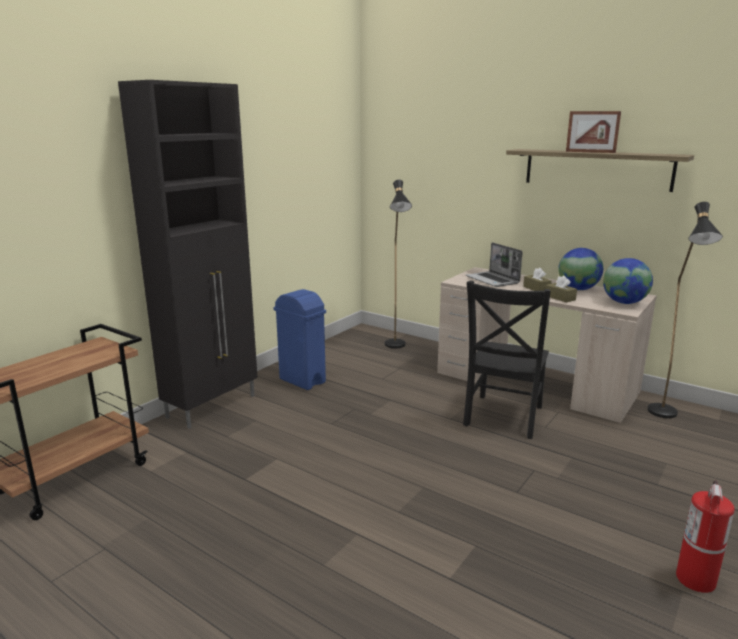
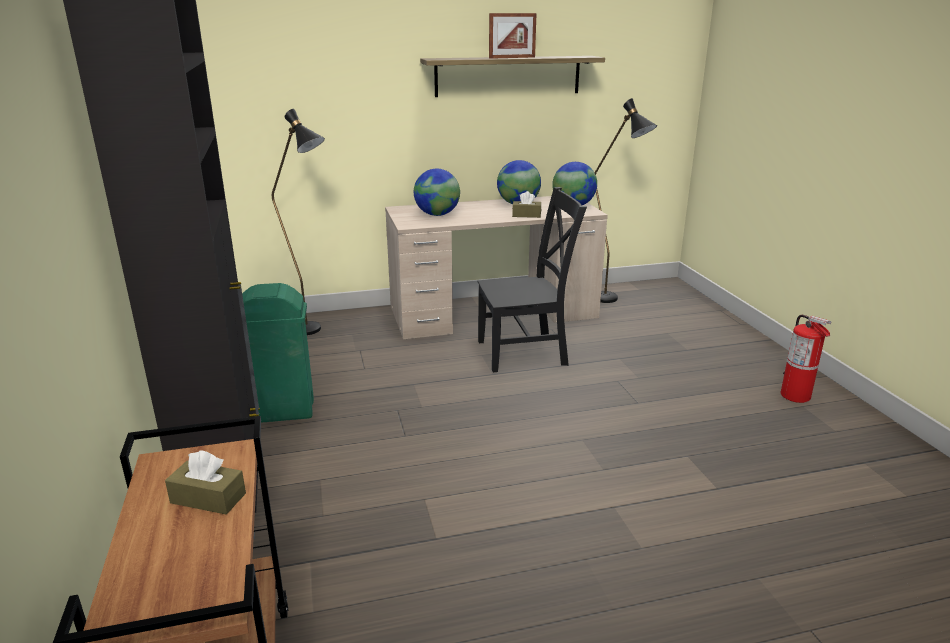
camera: 50 degrees left, 5 degrees up
(302, 381) = (283, 412): blue trash can -> green trash can
(493, 280) = (437, 215): laptop -> globe
(502, 417) = (526, 352): black chair -> black chair turned 75 degrees counterclockwise
(536, 289) = (490, 212): brown tissue box -> brown tissue box (208, 498)

